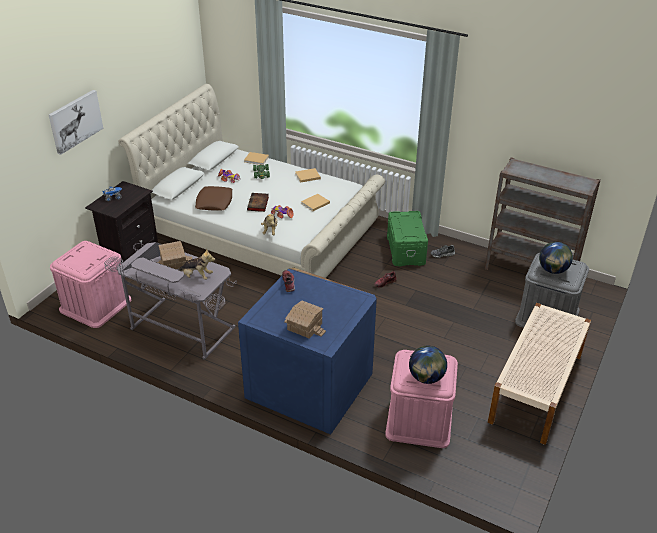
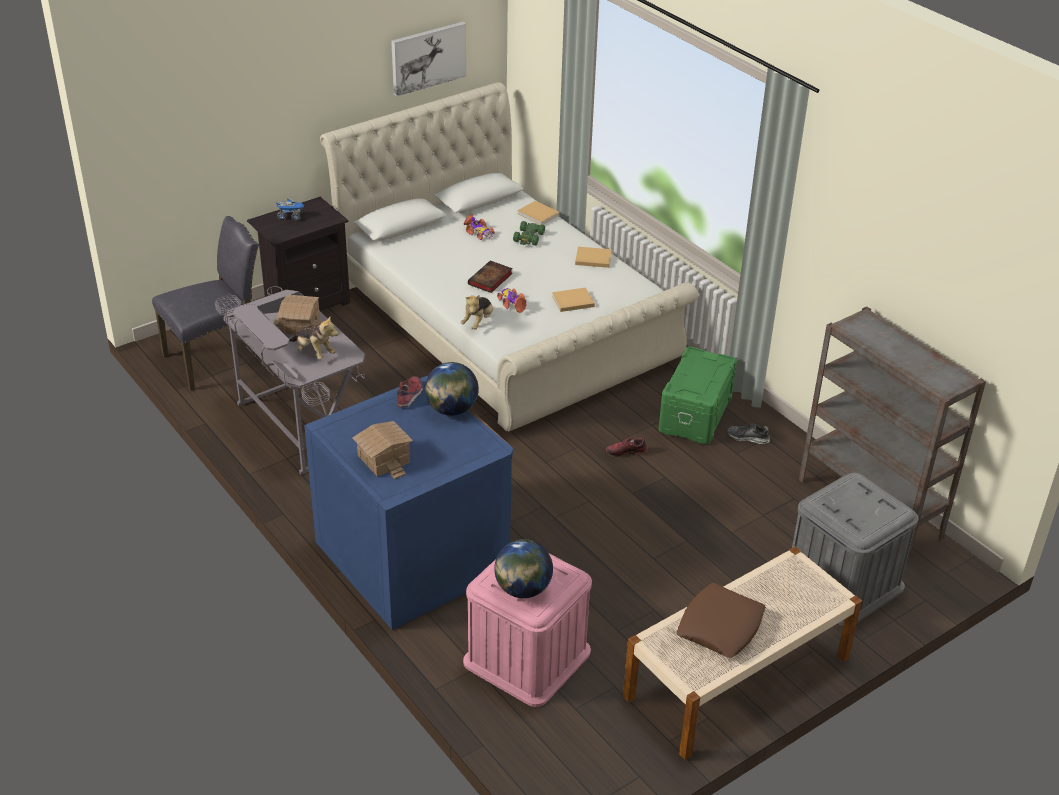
camera: 25 degrees right, 0 degrees up
(75, 121) = (251, 95): picture -> picture (428, 57)
(95, 305) = (217, 359): pink storage box -> grey chair
(214, 202) = (433, 260): brown pillow -> brown pillow (720, 626)
(553, 270) = (848, 505): globe -> globe (451, 410)

